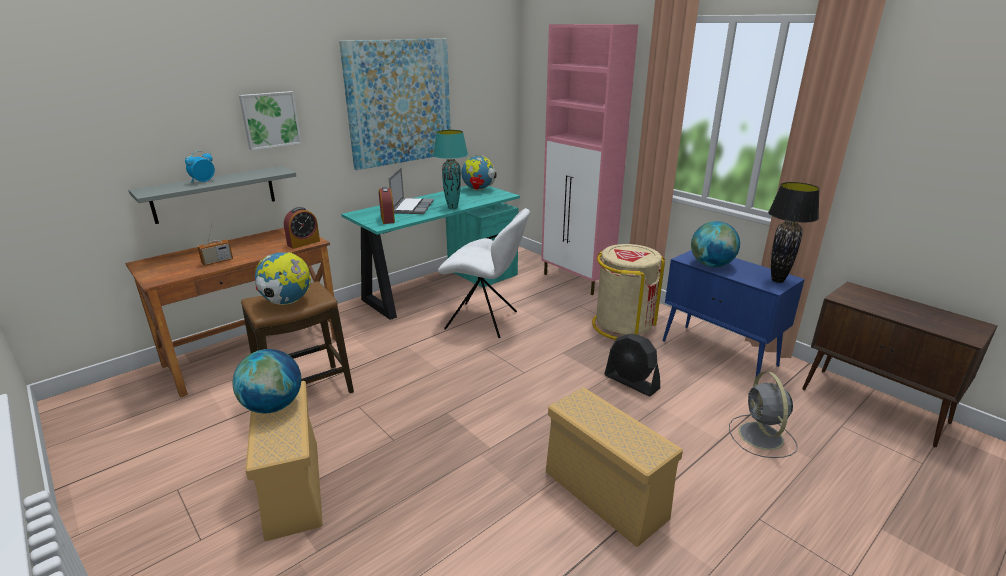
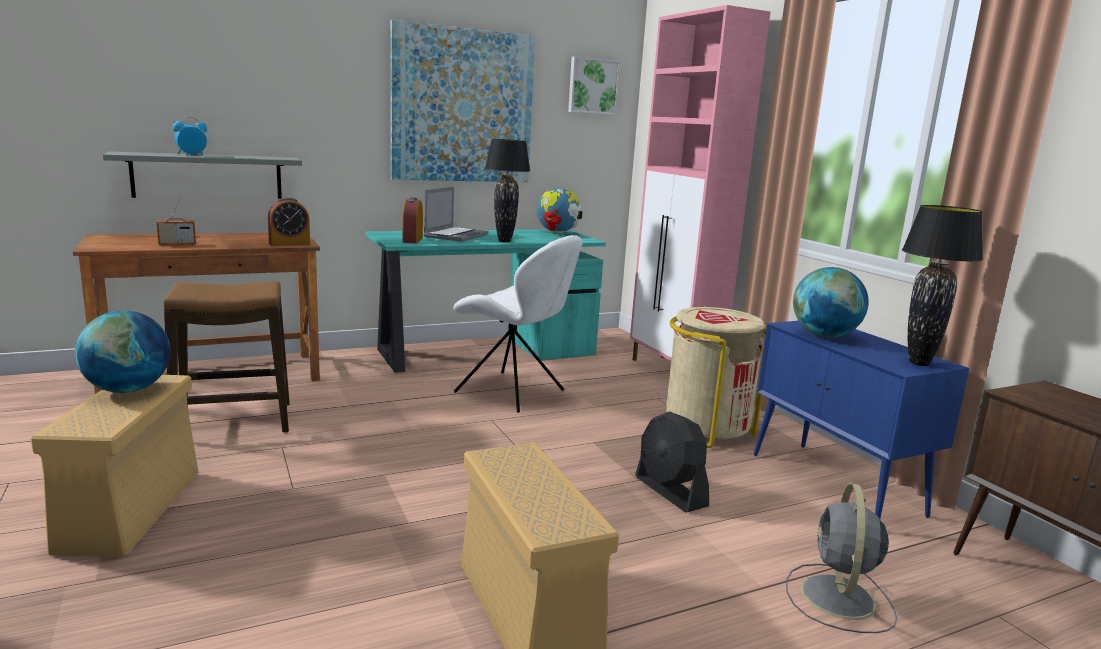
camera: 15 degrees right, 10 degrees down
(270, 120) = (290, 100): picture -> picture (592, 86)
(287, 302) = (220, 291): globe -> none
(452, 208) = (504, 241): turquoise table lamp -> black table lamp

